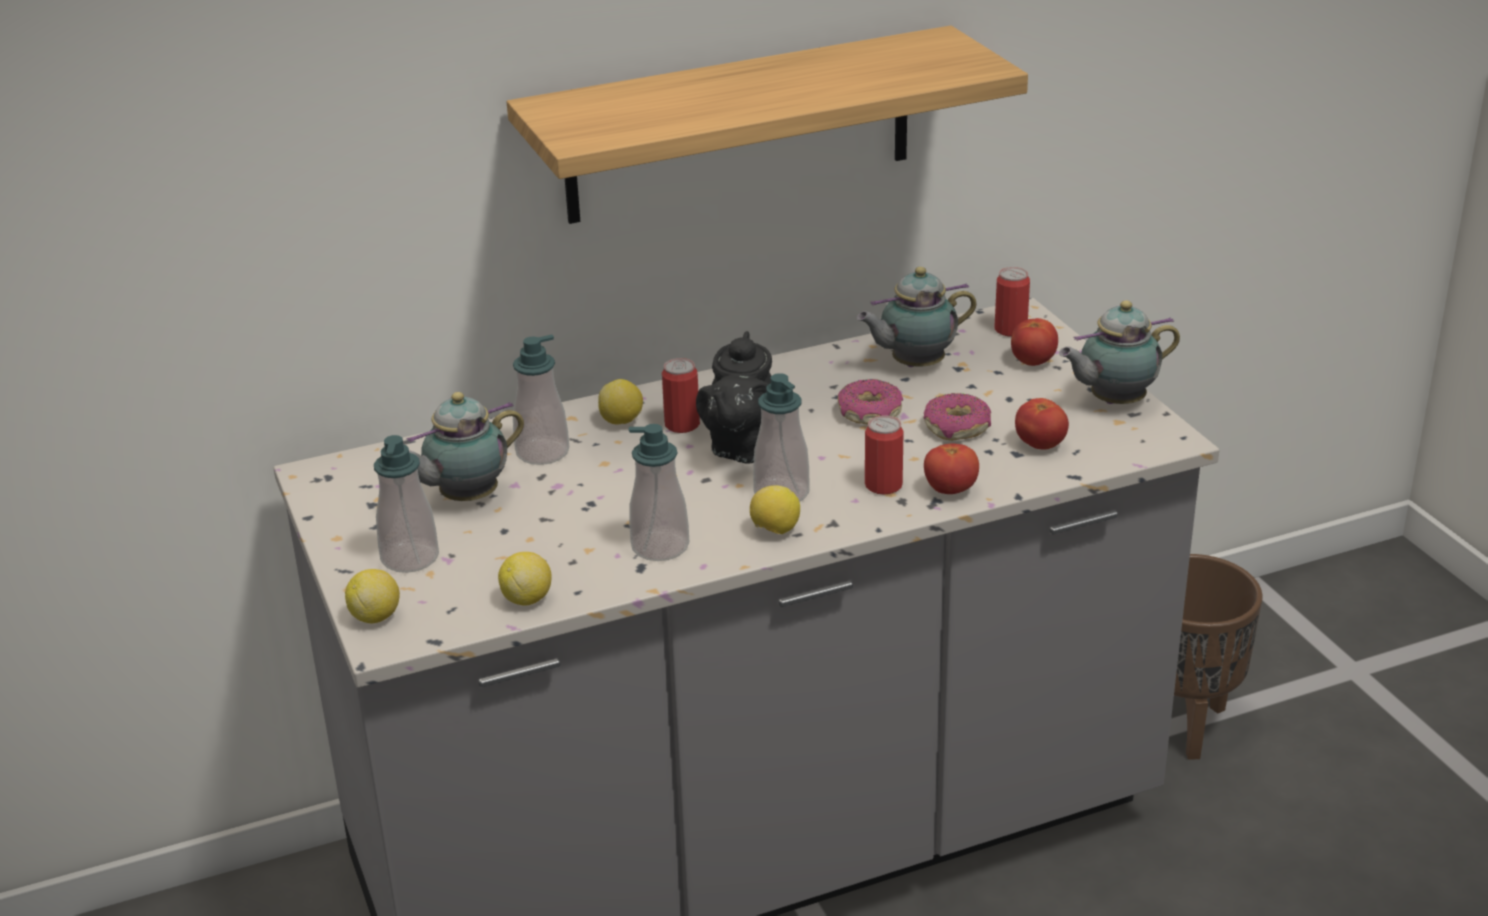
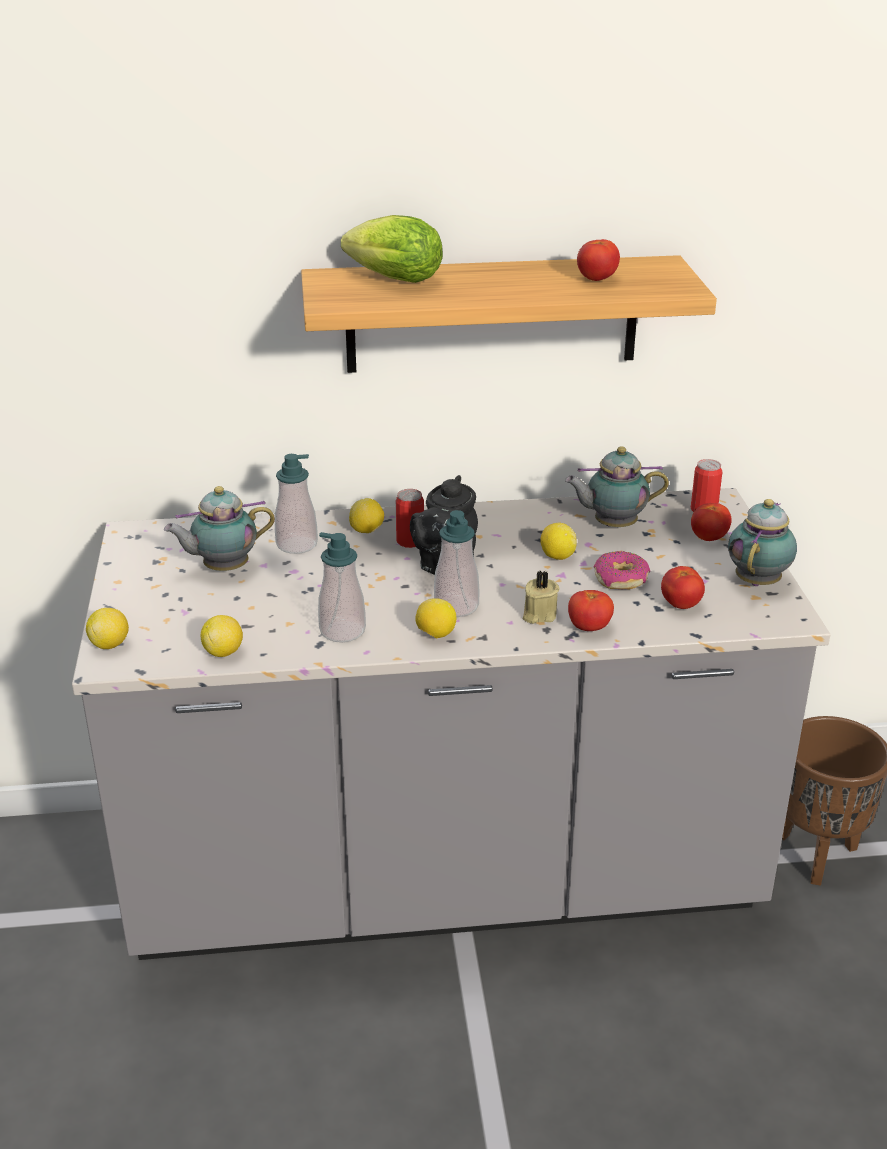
camera: 15 degrees right, 0 degrees up
(410, 558) = (159, 605): soap dispenser -> none
(629, 99) = (390, 279): none -> lettuce
(869, 413) = (557, 556): donut -> lemon
(876, 68) = (596, 279): none -> tomato
(883, 485) = (538, 614): can -> beige candle
(1113, 402) = (759, 580): teapot -> teapot turned 120 degrees clockwise

